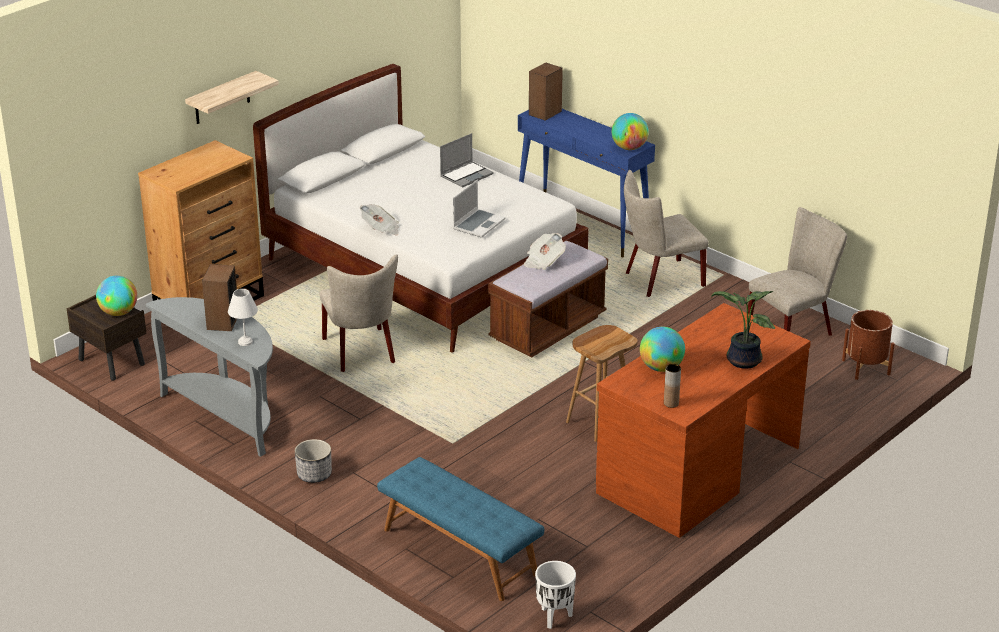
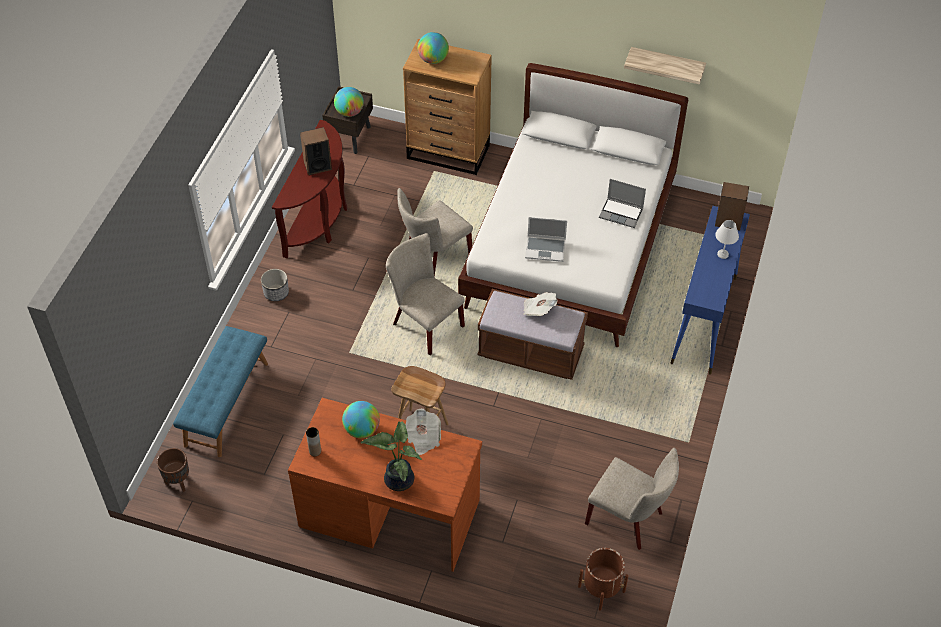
camera: 65 degrees right, 20 degrees up
(222, 98) = (505, 31): shelf -> shelf (667, 64)
(227, 416) = (319, 220): grey console table -> brown console table
(244, 342) = (298, 187): white table lamp -> white table lamp (722, 254)
(381, 229) = (503, 196): newspaper -> newspaper (423, 438)
(555, 617) = (178, 482): white planter -> brown planter
(629, 148) = (703, 297): globe -> globe (433, 59)
(659, 280) = (651, 400): beige chair -> beige chair (424, 323)

